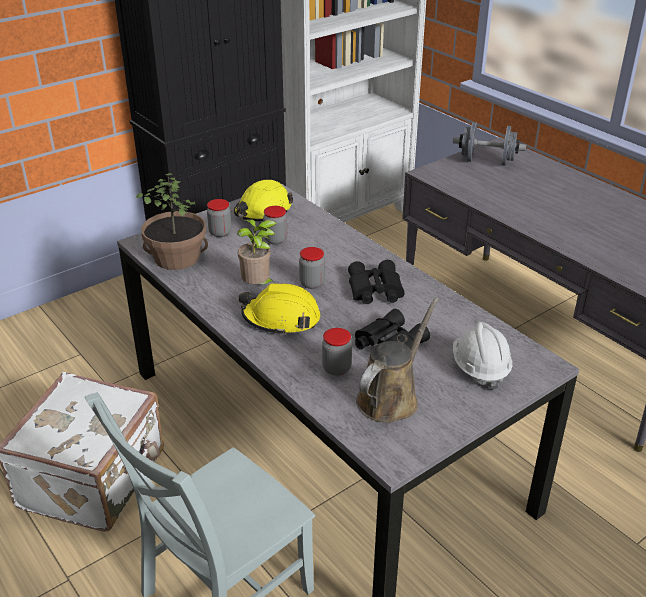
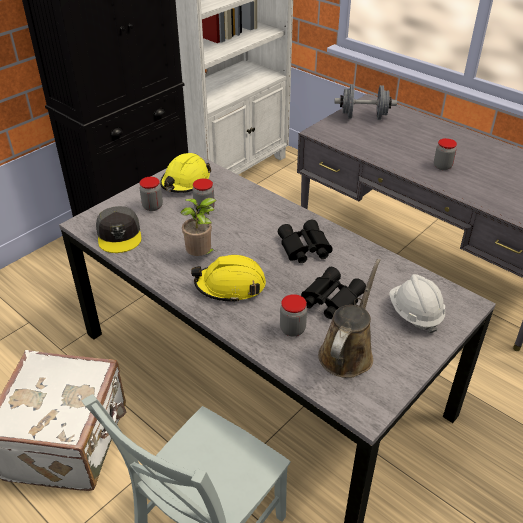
camera: 10 degrees left, 5 degrees up
(177, 257) = (119, 235): potted plant -> grey cap
(312, 283) = (248, 248): jar -> jar (442, 166)

